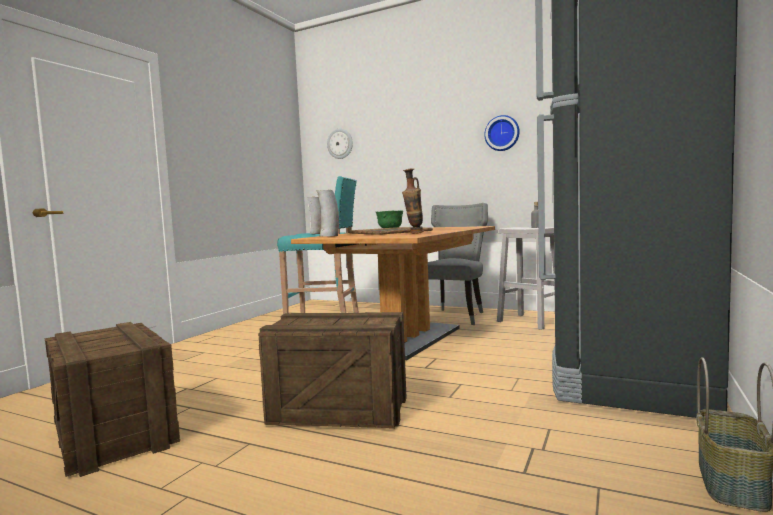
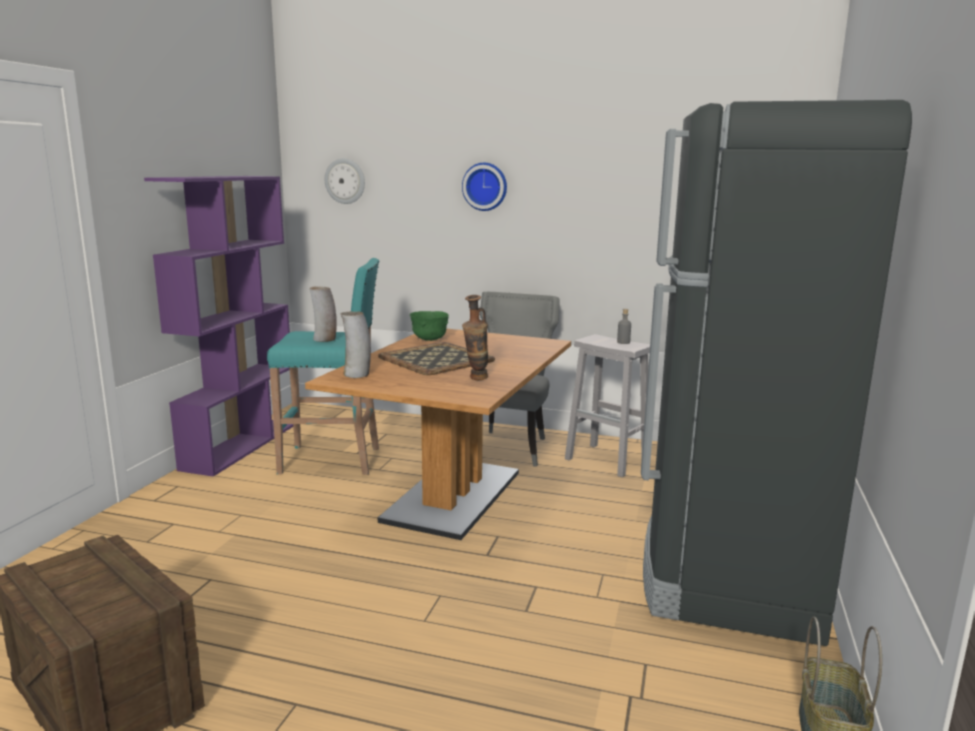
camera: 10 degrees left, 10 degrees up
(265, 318) = (240, 445): none -> purple bookcase
(338, 409) = (393, 638): crate -> none
(502, 133) = (584, 198): wall clock -> wall clock (485, 186)

